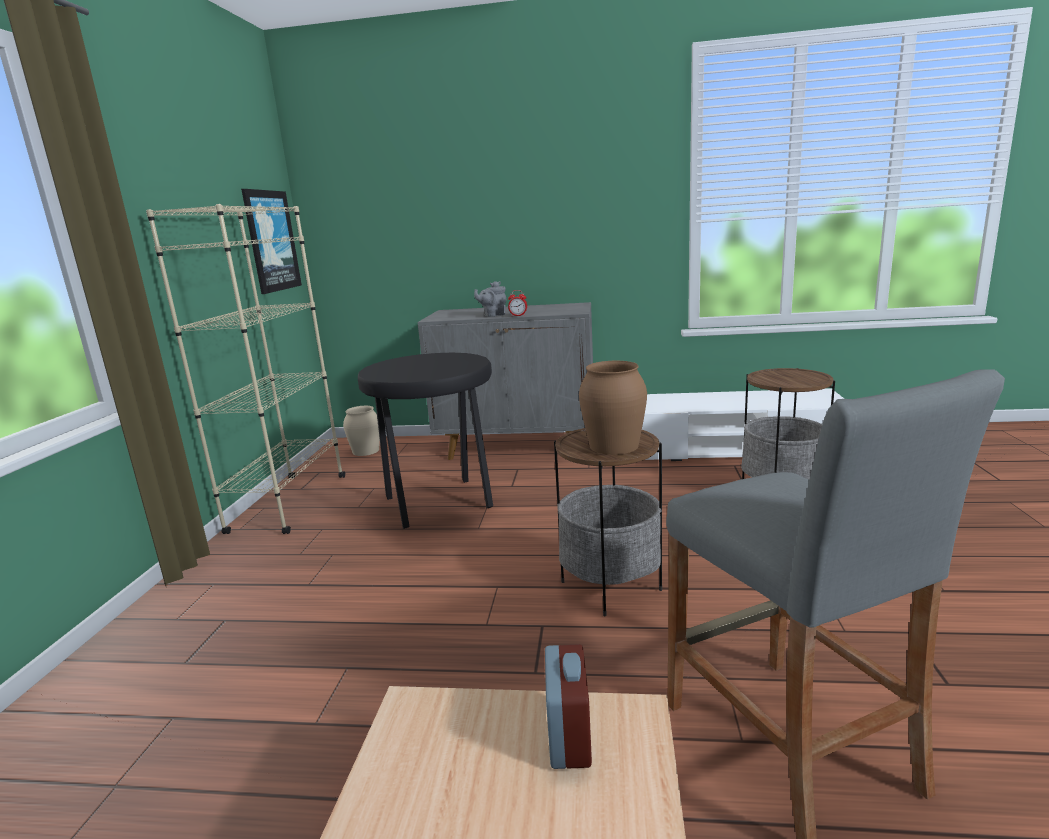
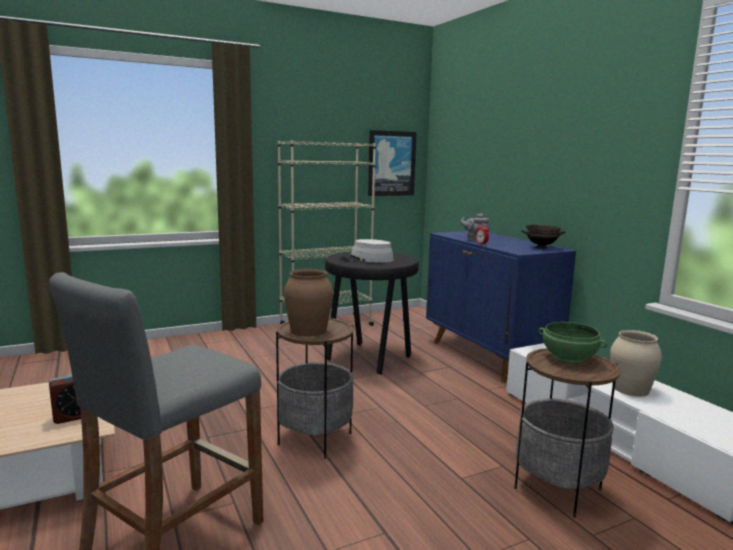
camera: 55 degrees right, 5 degrees down
(365, 451) = (413, 319): beige vase -> beige vase (630, 389)
(423, 367) = (367, 259): none -> grey hat
(519, 446) = (488, 357): grey cabinet -> blue cabinet
(564, 306) = (541, 247): none -> black bowl
(777, 376) = (569, 358): none -> green bowl

